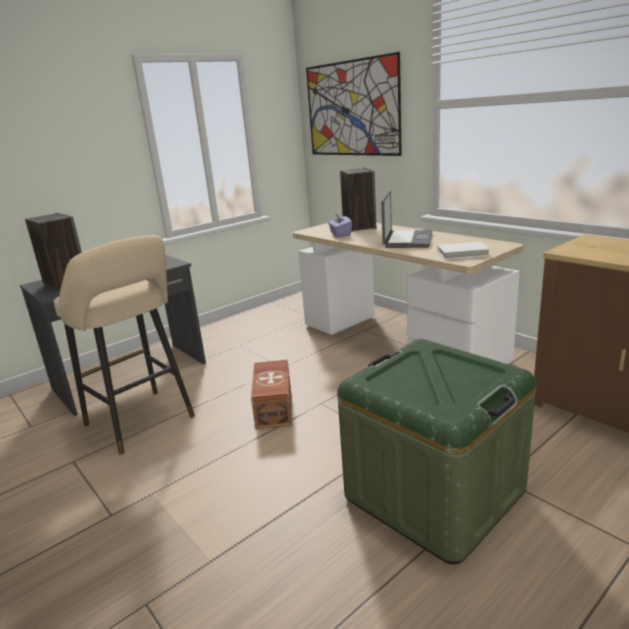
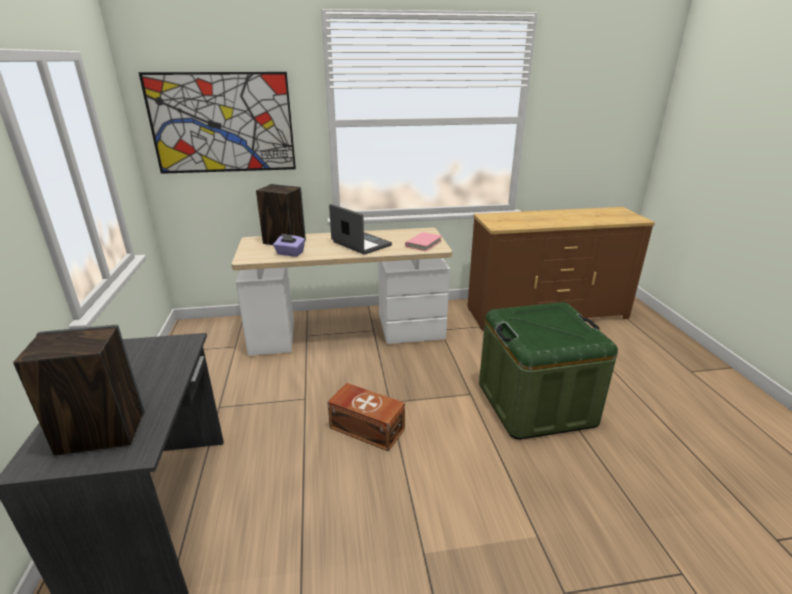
camera: 60 degrees left, 5 degrees up
(143, 423) = (288, 528): beige stool -> none
(462, 253) = (423, 244): white book -> pink book

